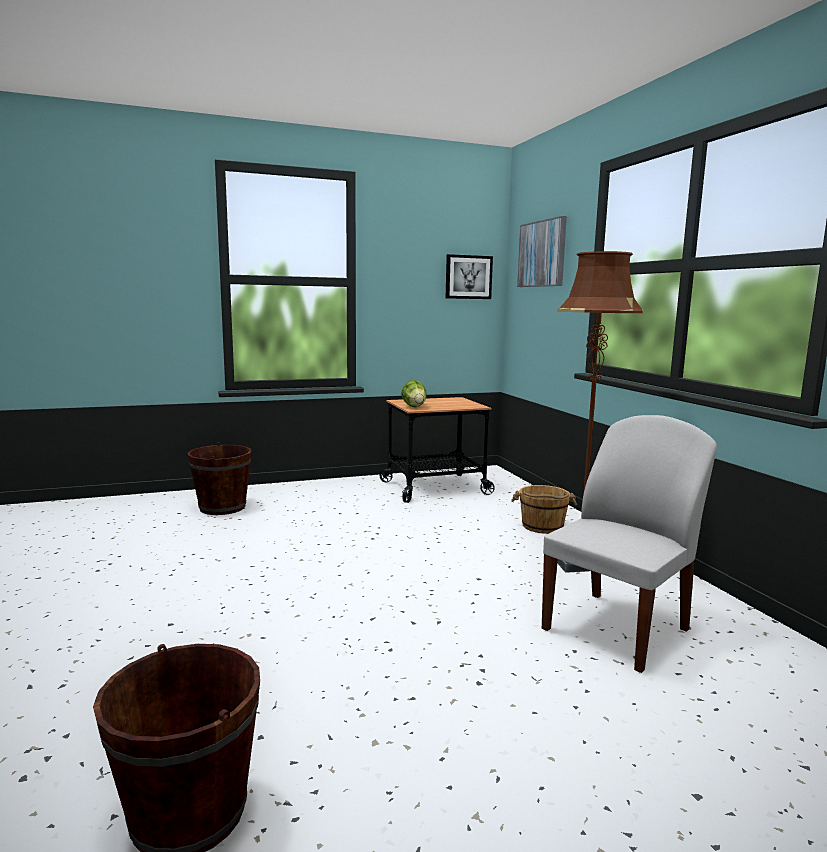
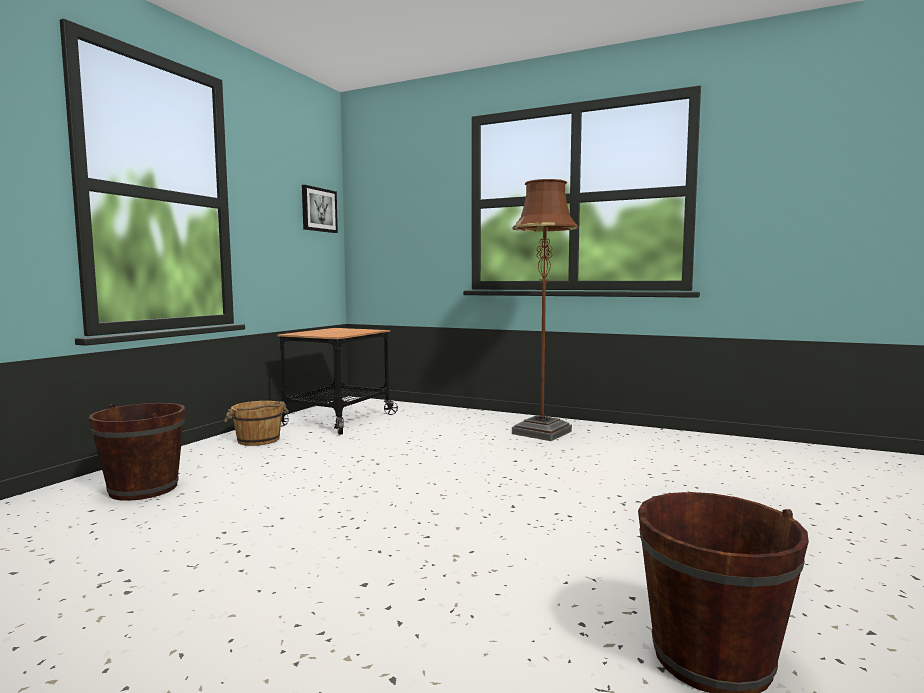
camera: 45 degrees left, 5 degrees down
(414, 407) = (328, 335): lettuce -> none
(542, 254) = (400, 190): picture -> none
(542, 526) = (477, 422): brown bucket -> brown bucket (259, 440)
(618, 628) = (639, 456): white chair -> none

